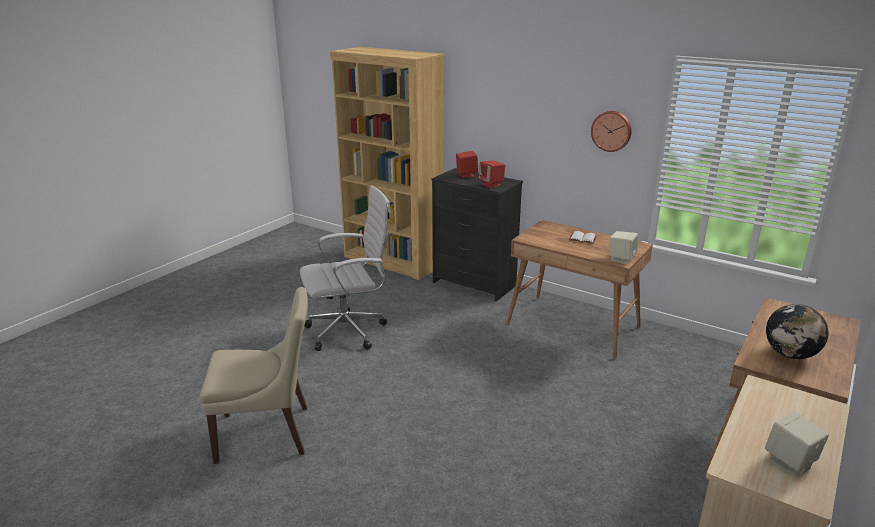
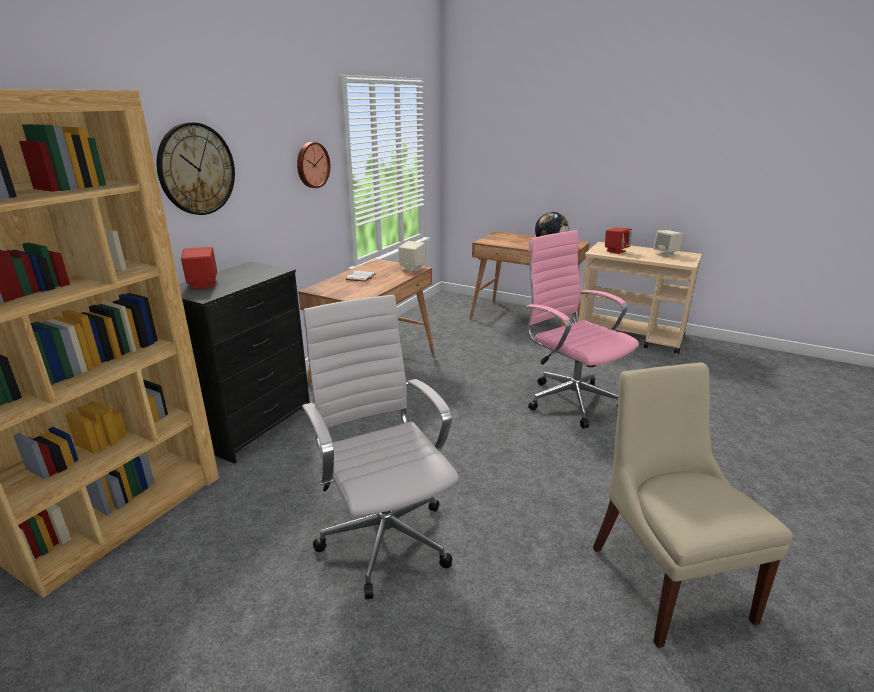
camera: 95 degrees left, 0 degrees up
(491, 184) = (260, 273): red speaker -> red speaker (616, 251)
(501, 107) = (196, 169): none -> wall clock
(518, 439) = (569, 400): none -> pink office chair

